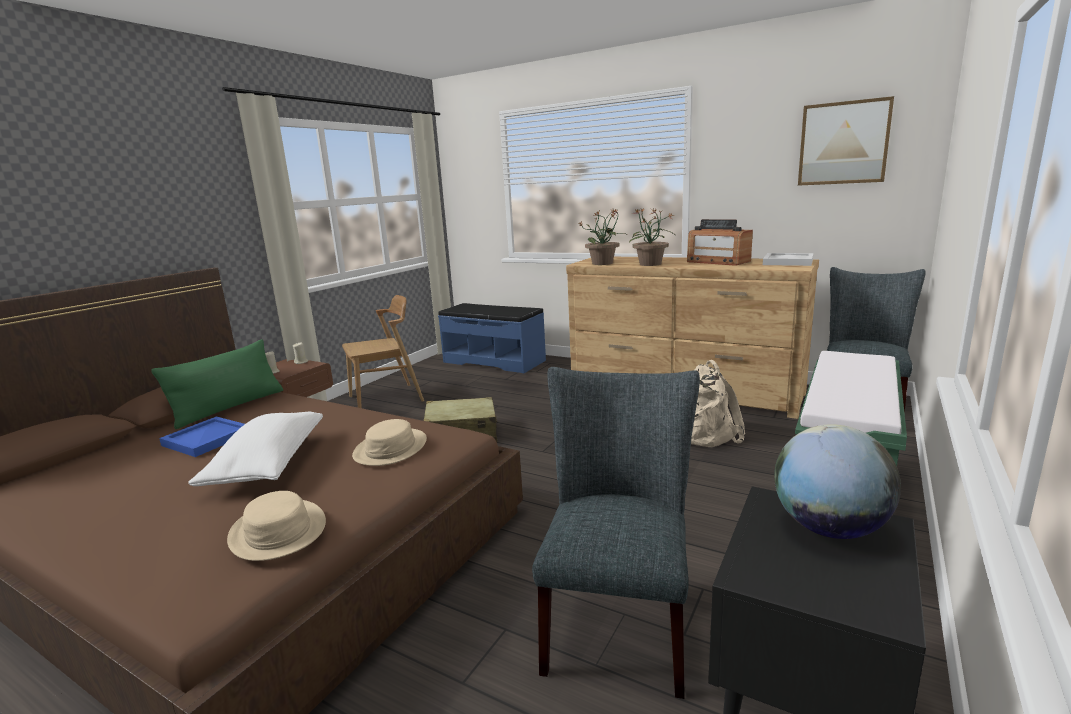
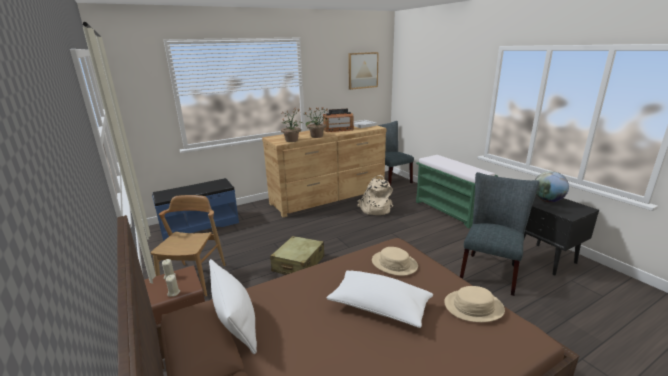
camera: 60 degrees left, 5 degrees up
(207, 438) = (302, 334): blue tray -> none
(229, 407) = (236, 322): green pillow -> white pillow
(618, 619) = (489, 270): grey chair -> grey chair turned 75 degrees clockwise

